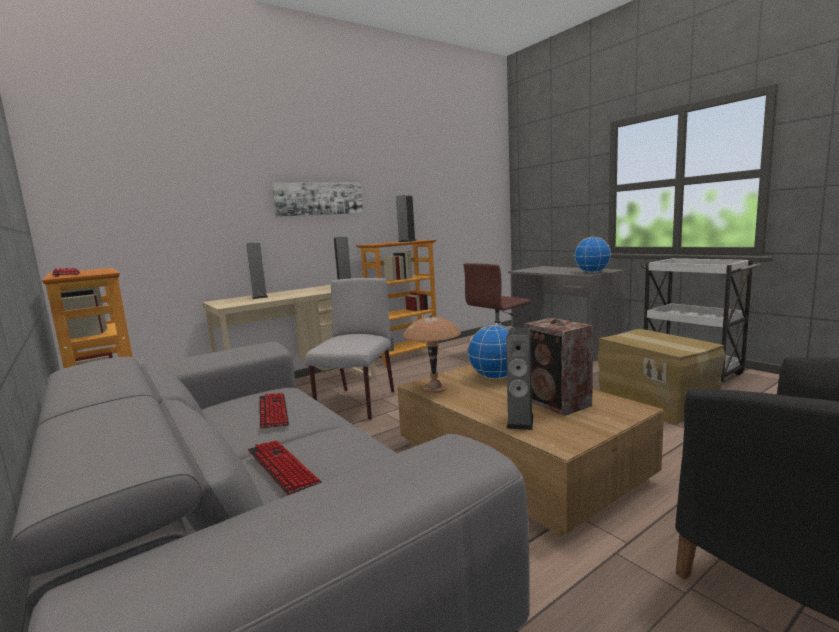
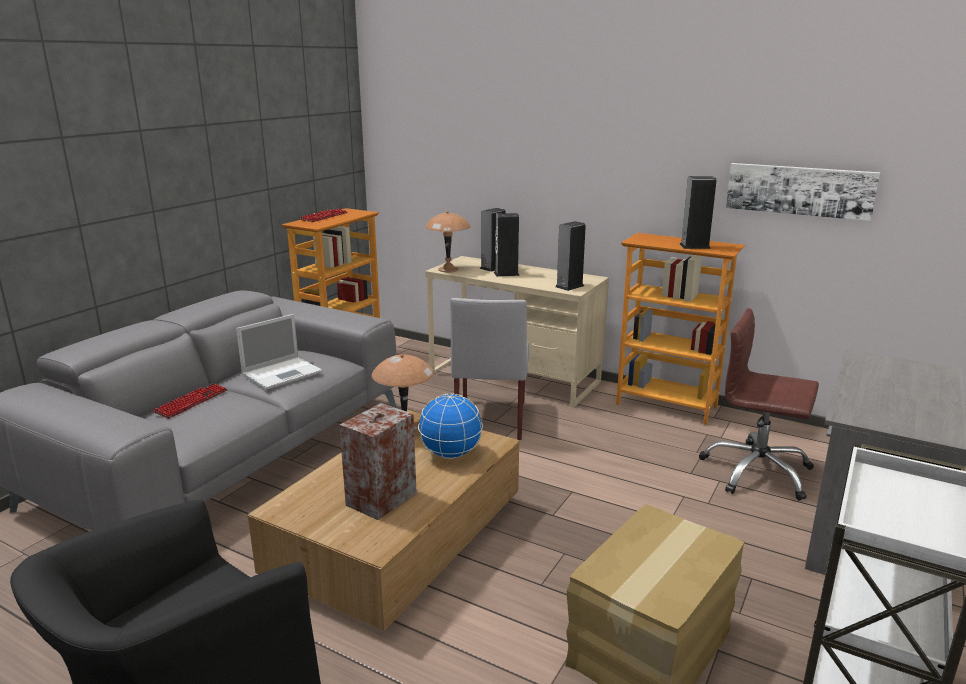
camera: 65 degrees right, 10 degrees up
(232, 304) = (448, 269): none -> brown table lamp
(273, 411) = (283, 373): keyboard -> laptop
(319, 199) = (598, 164): picture -> picture (799, 190)
(356, 404) = (490, 418): grey chair -> grey chair turned 105 degrees clockwise
(520, 421) = (327, 483): speaker -> speaker (506, 273)
(591, 272) = (880, 418): globe -> none

